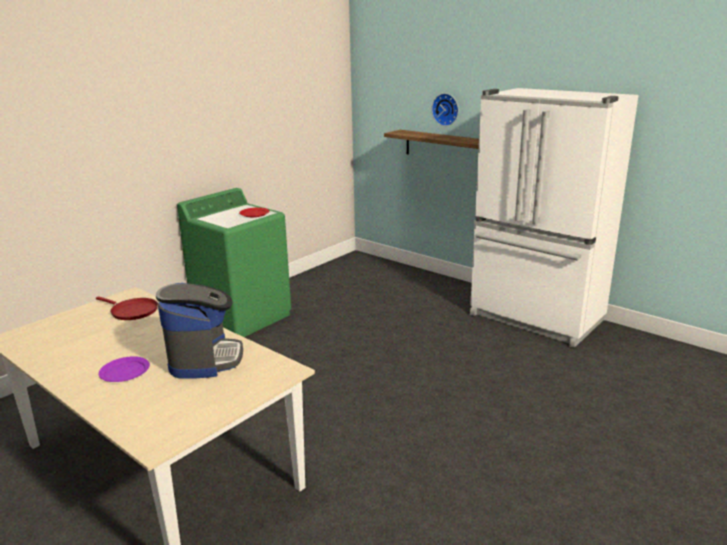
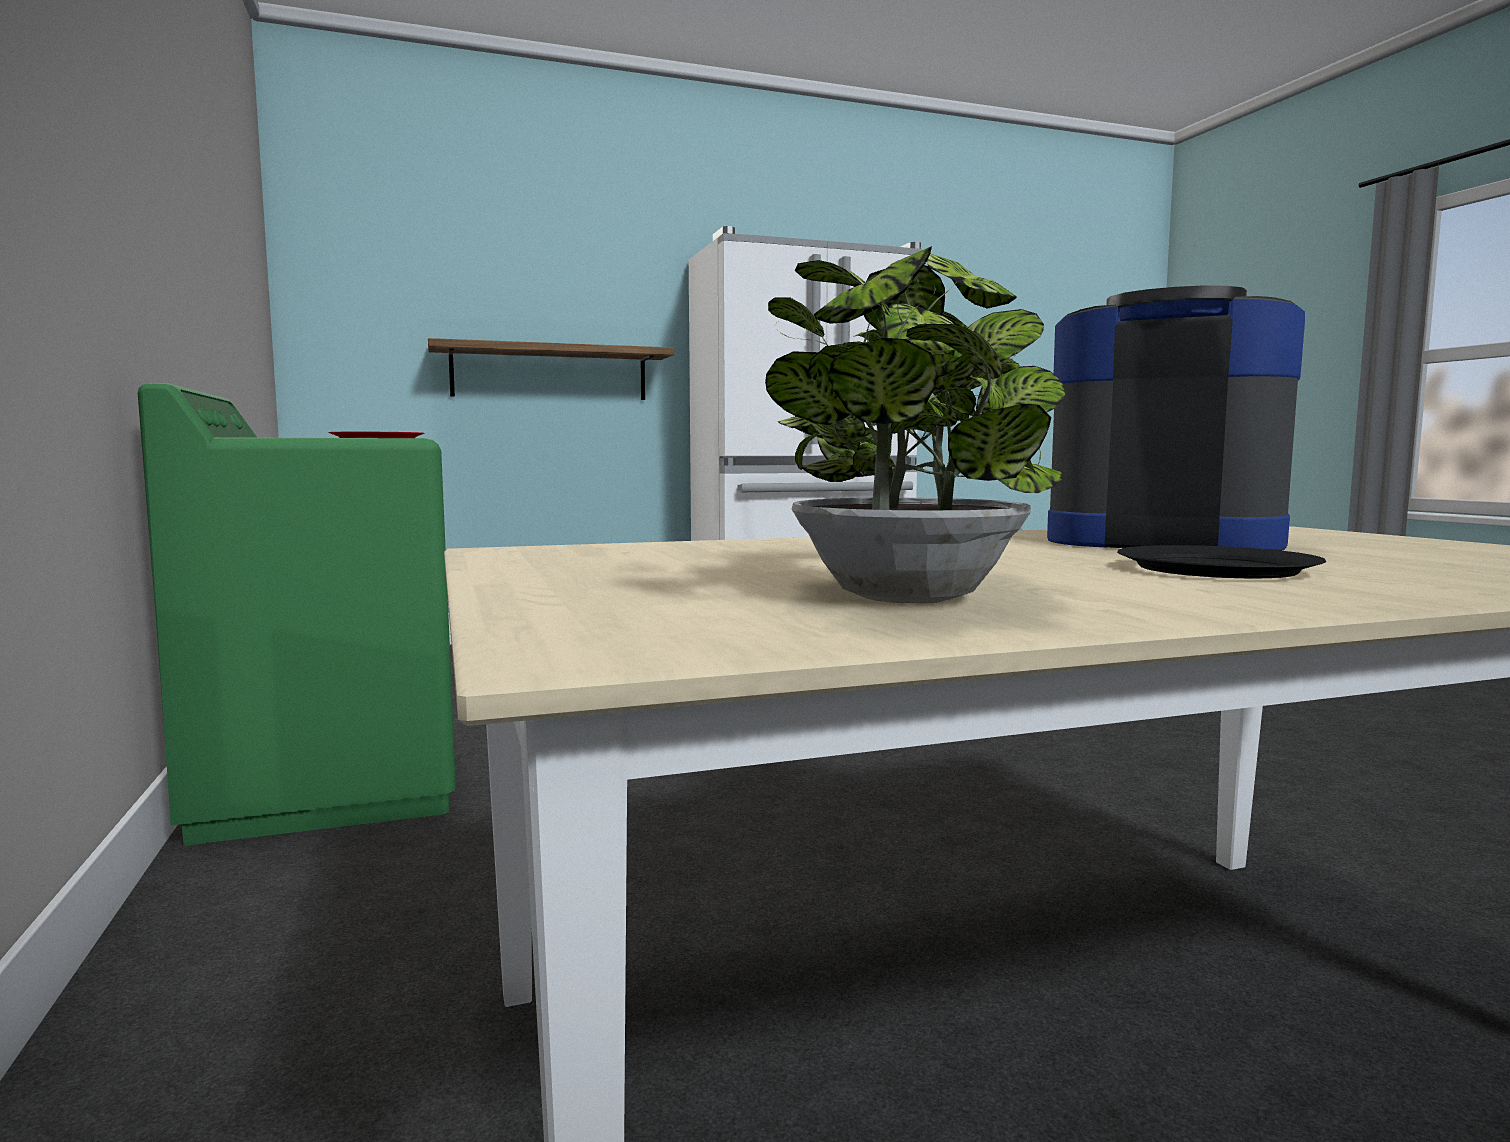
camera: 60 degrees left, 15 degrees down
(68, 347) = (910, 593): none -> potted plant
(125, 371) = (1215, 568): purple plate -> black plate
(132, 311) = (684, 554): red frying pan -> none
(446, 109) = (544, 299): wall clock -> none

